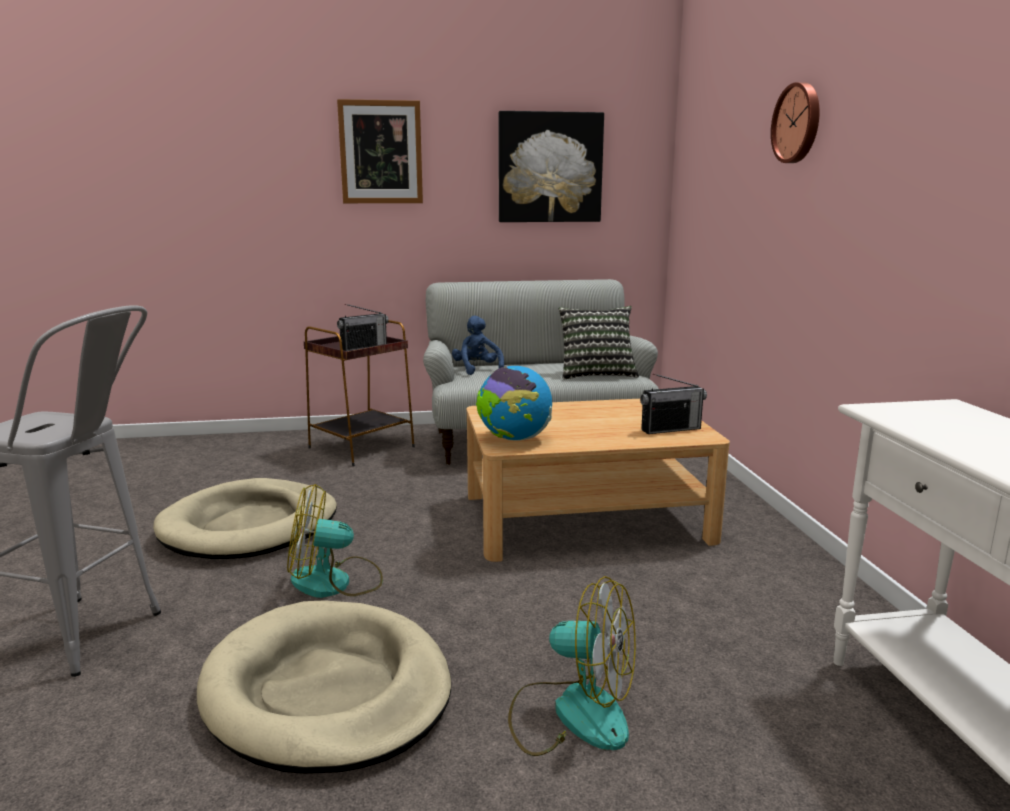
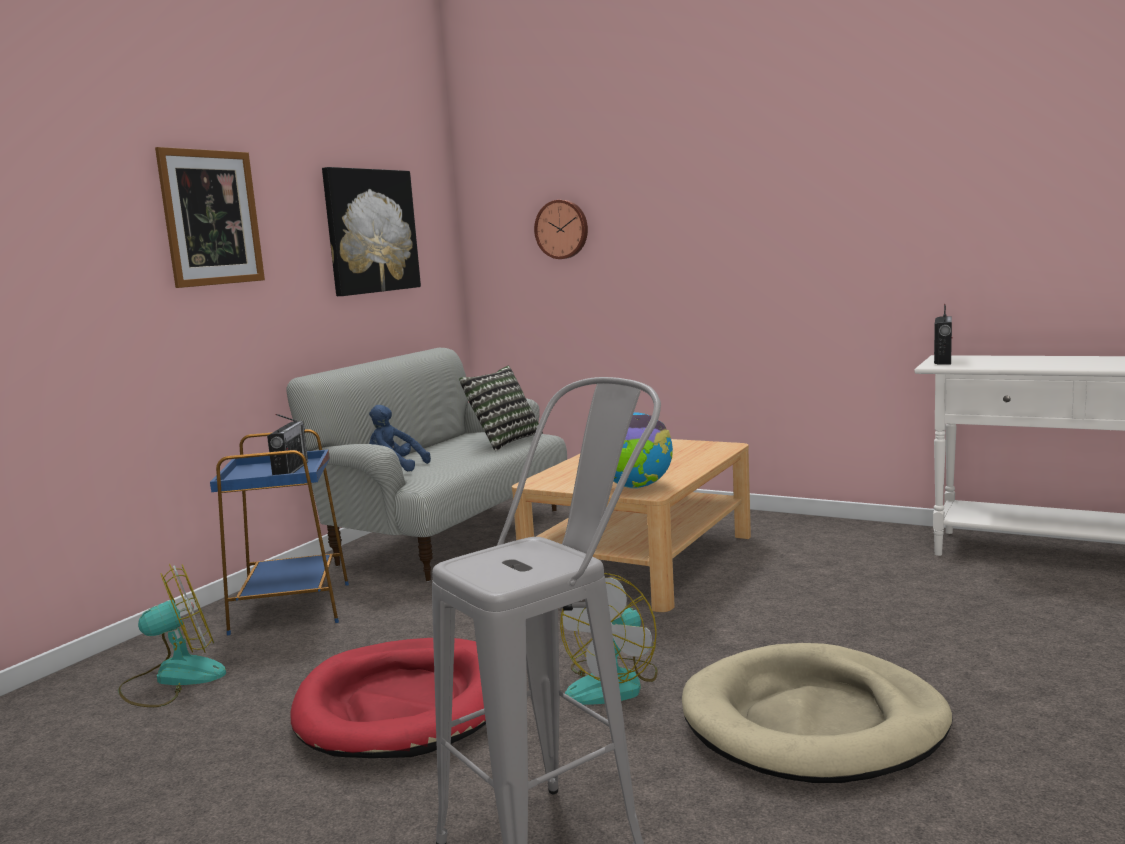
camera: 50 degrees left, 5 degrees down
(250, 526) = (403, 705): beige dog bed -> red dog bed
(362, 447) = (292, 607): brown side table -> blue side table
(572, 713) = (928, 639): fan -> fan (173, 679)
(670, 429) = (695, 449): radio -> radio (942, 360)
(798, 123) = (684, 180): wall clock -> wall clock (562, 229)

